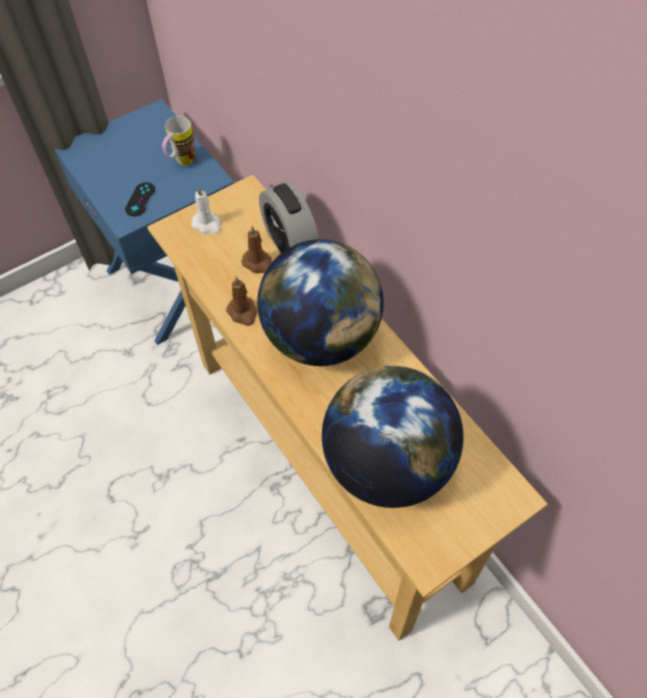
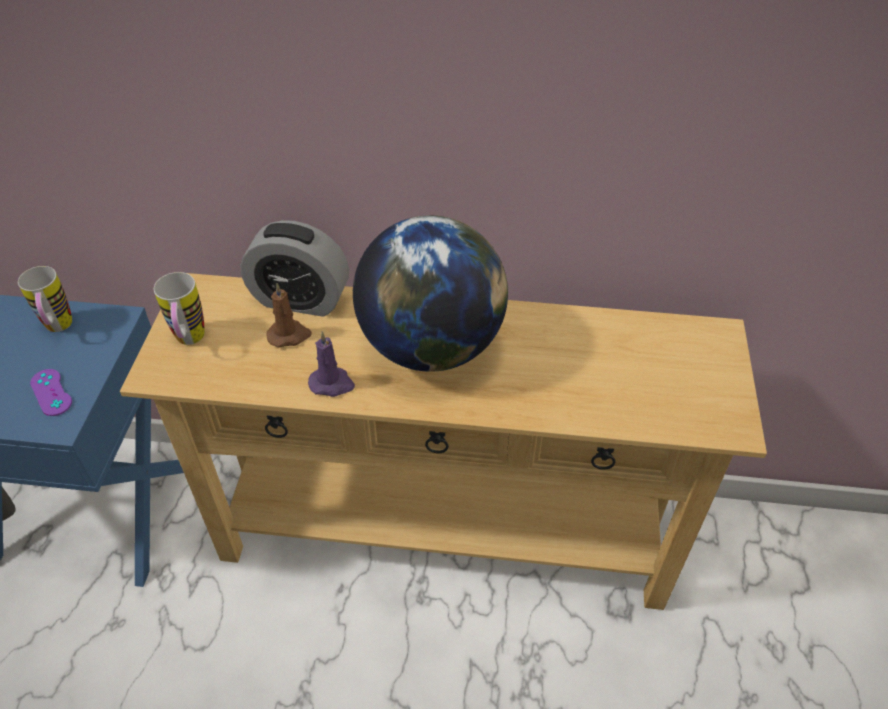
camera: 50 degrees left, 10 degrees down
(140, 199) = (51, 392): black game controller -> purple game controller
(207, 224) = (190, 342): white candle -> mug
(243, 312) = (332, 383): brown candle -> purple candle
(387, 464) = (614, 390): globe -> none

